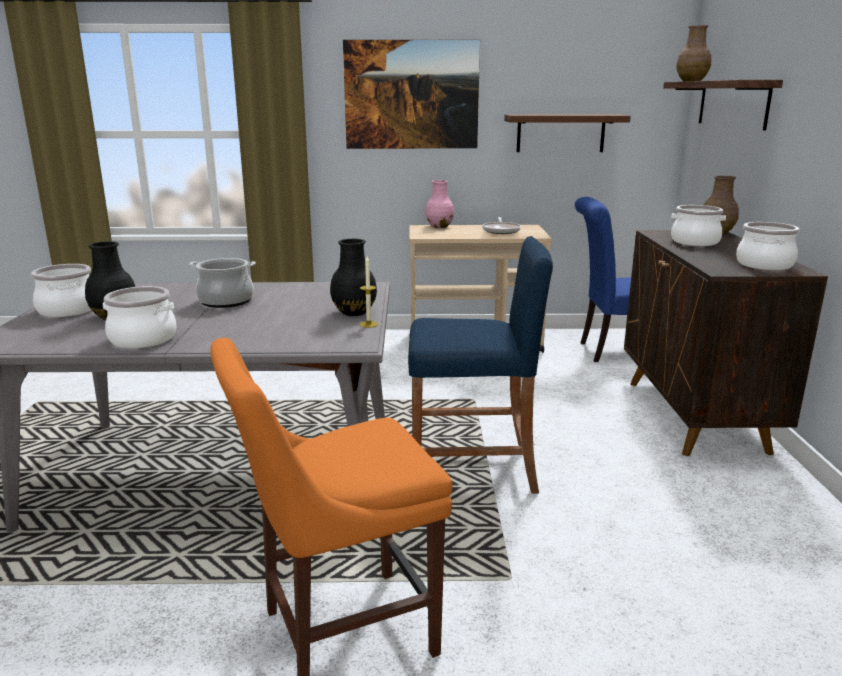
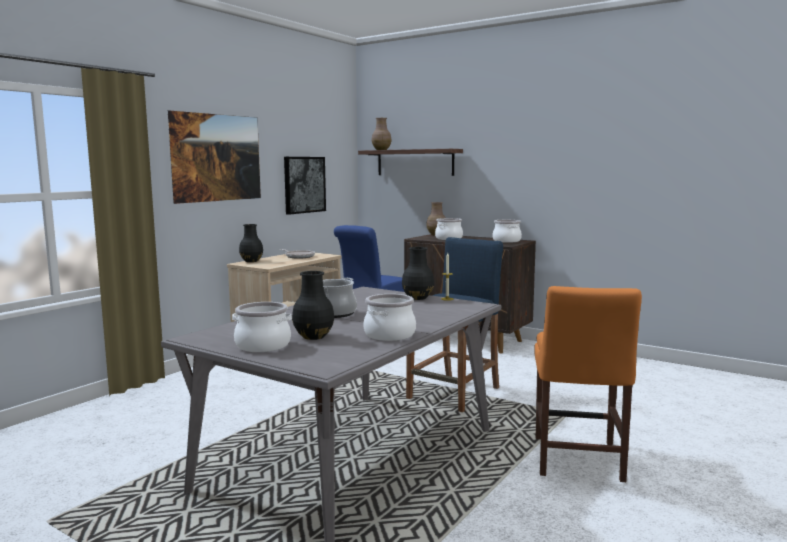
camera: 55 degrees left, 10 degrees down
(439, 226) = (251, 261): pink vase -> black vase
(560, 133) = (304, 184): brown shelf -> picture

